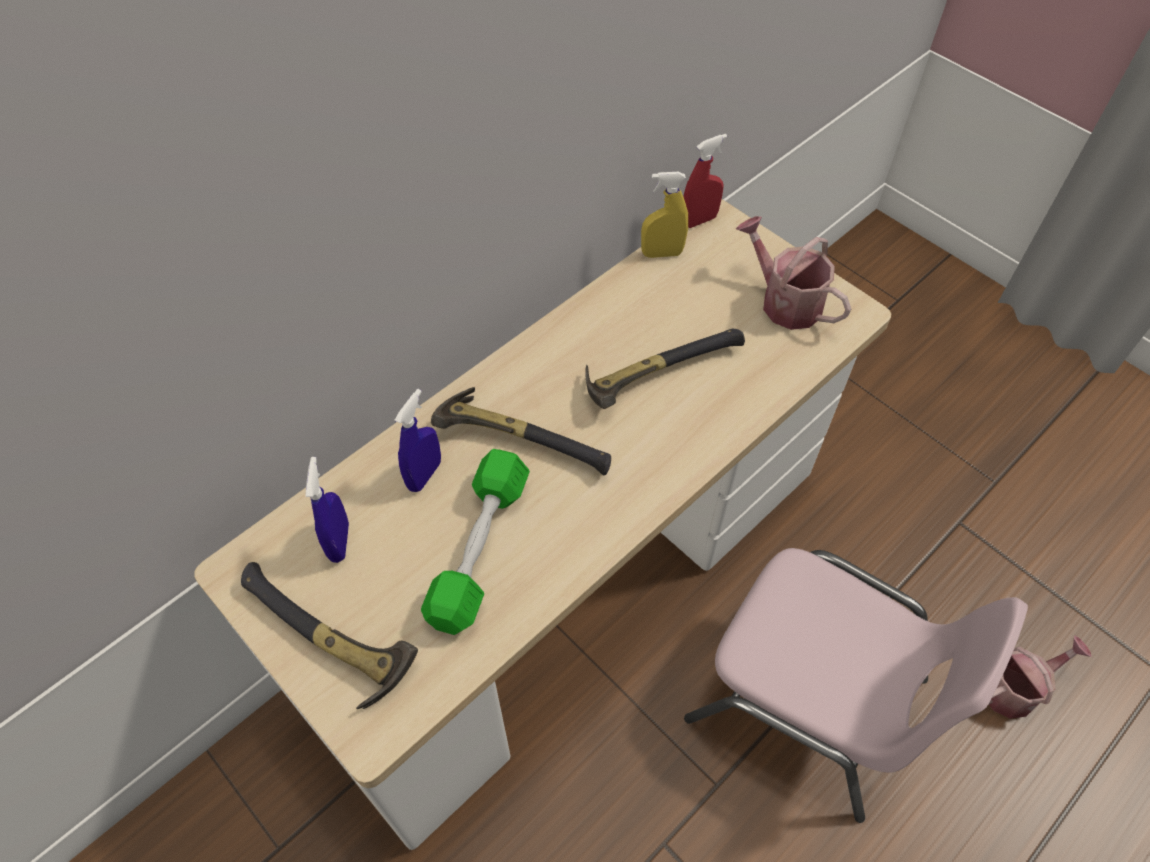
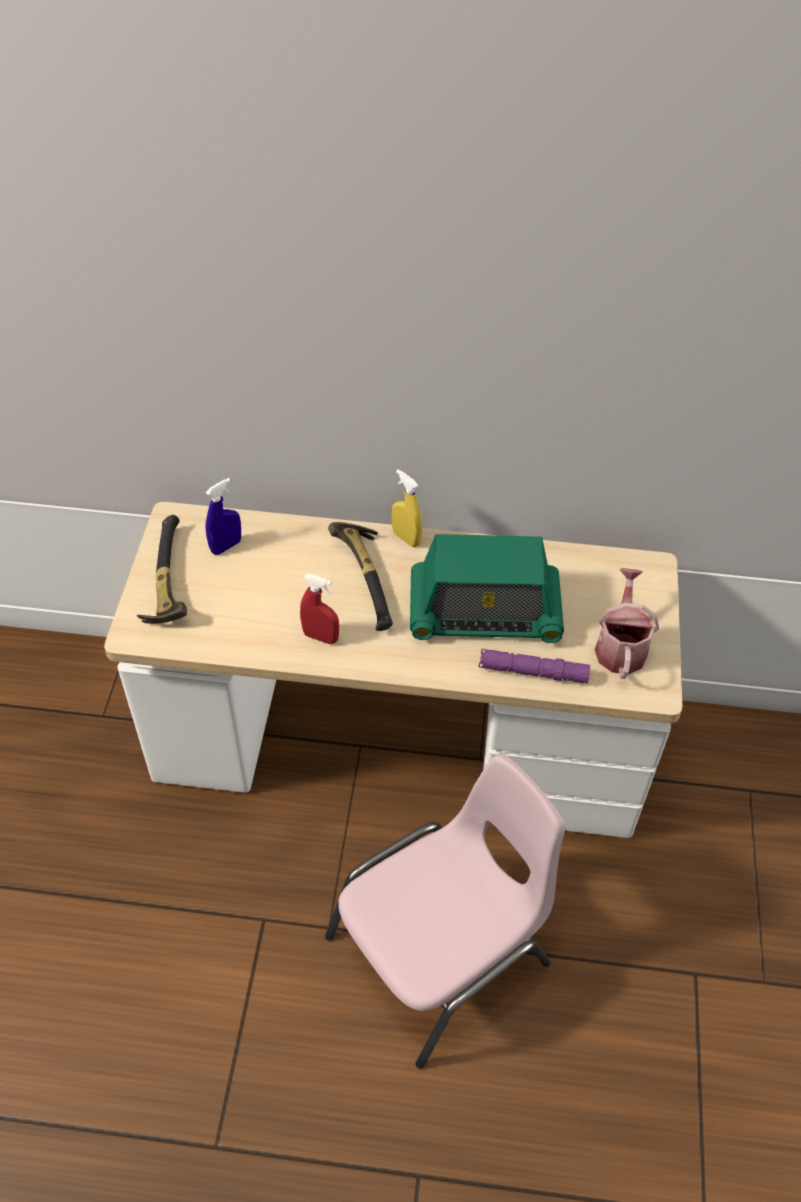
camera: 50 degrees right, 5 degrees down
(424, 475) = (301, 553): blue spray bottle -> none
(479, 549) = (277, 608): green dumbbell -> none
(655, 372) = (484, 612): hammer -> radio
(662, 253) = (588, 557): yellow spray bottle -> yellow spray bottle (406, 538)
(699, 220) = (641, 559): red spray bottle -> red spray bottle (320, 637)
(760, 384) = (533, 672): none -> purple flashlight
(811, 700) = (442, 951): pink chair -> pink chair turned 120 degrees counterclockwise
(1015, 688) = (581, 1095): watering can -> none

